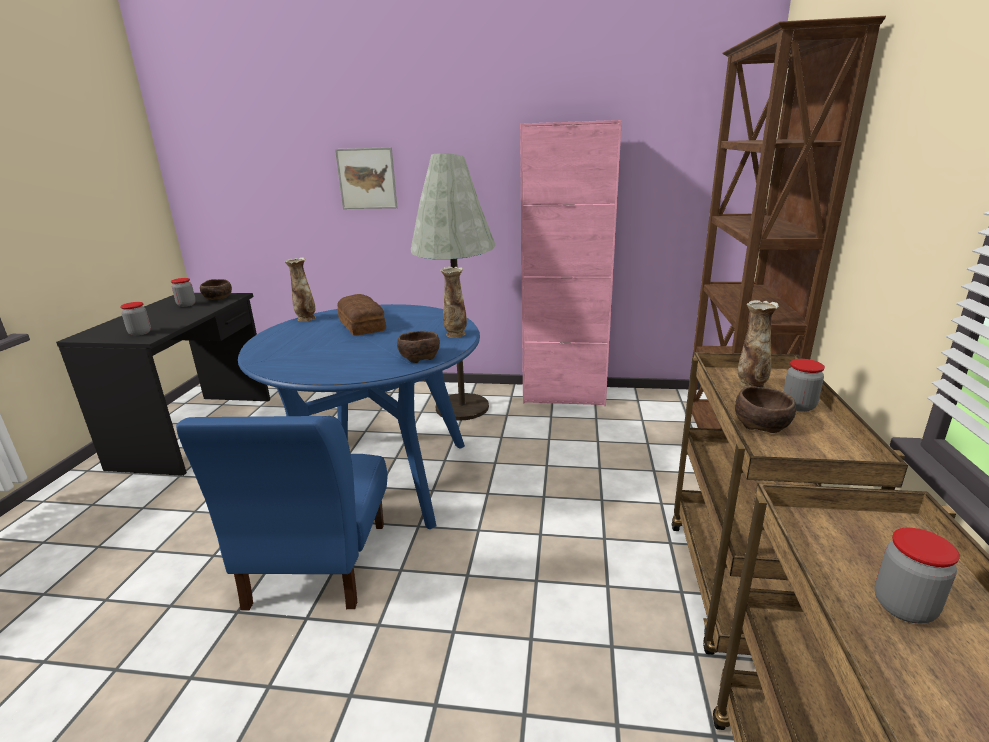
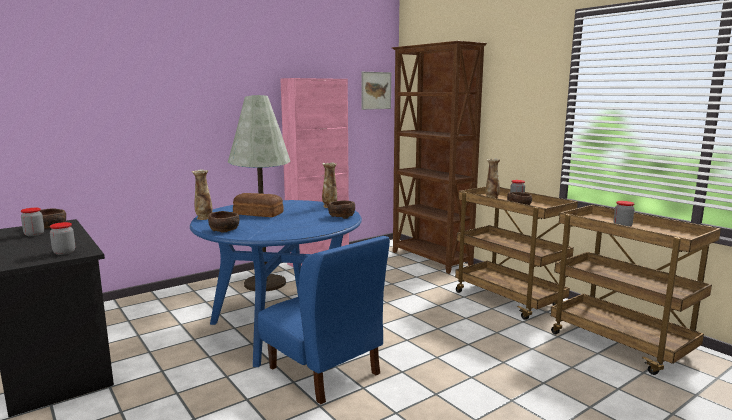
camera: 45 degrees left, 10 degrees down
(271, 342) = (225, 230): none -> brown bowl
(367, 178) = (161, 115): picture -> picture (376, 90)

